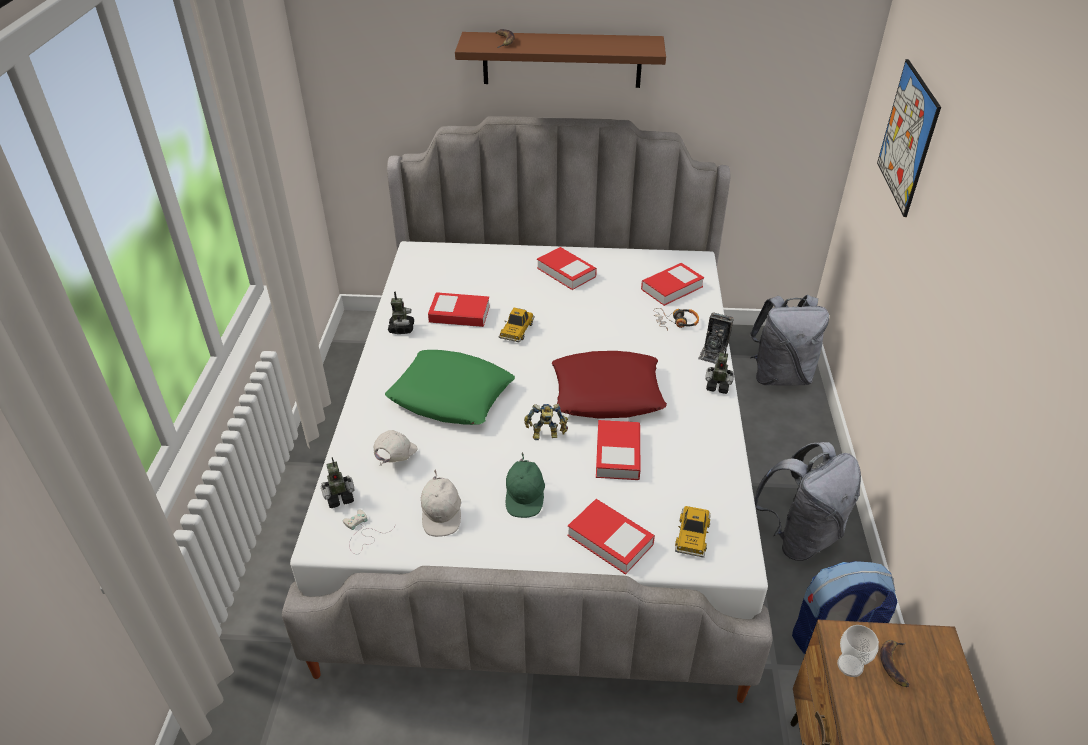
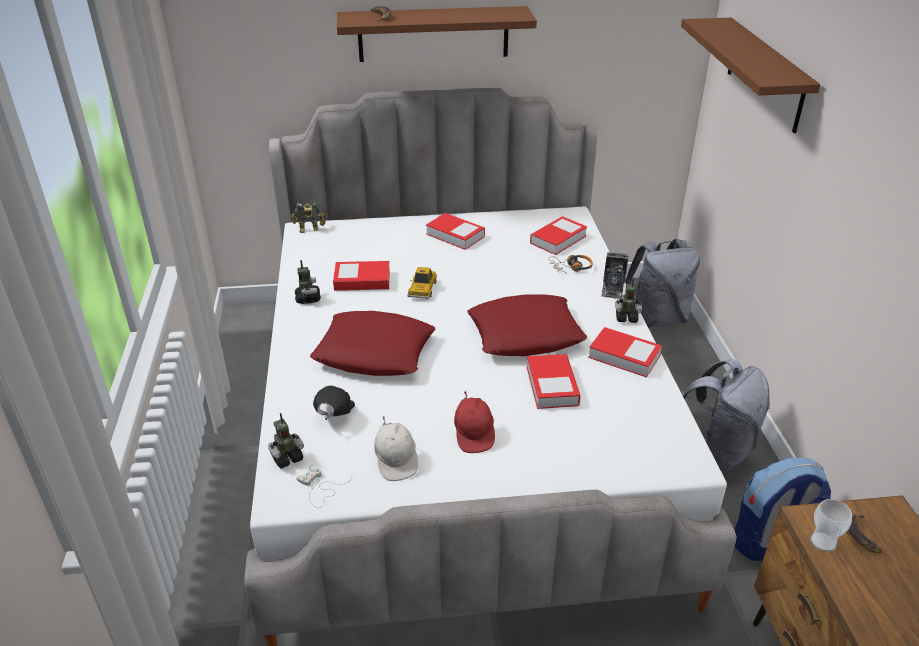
camera: 10 degrees left, 5 degrees down
(394, 458) = (333, 415): white cap -> black cap
(451, 395) = (375, 352): green pillow -> red pillow
(525, 497) = (474, 434): green cap -> red cap
(546, 435) = (478, 377): toy robot -> toy robot (309, 230)
(610, 540) = (568, 462): book -> book (624, 356)
(692, 535) = (644, 448): toy car -> none
(907, 137) = (765, 74): picture -> brown shelf

